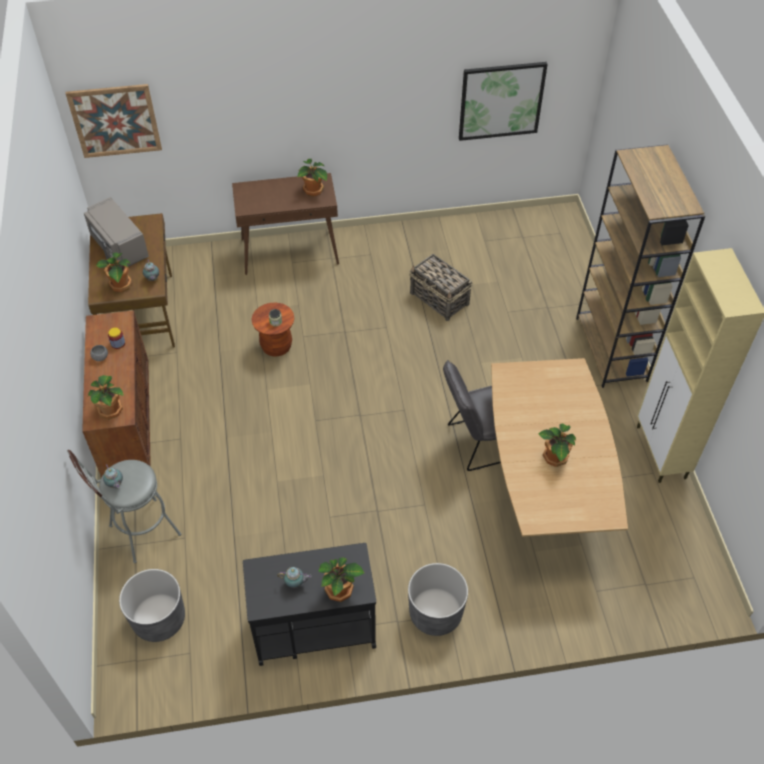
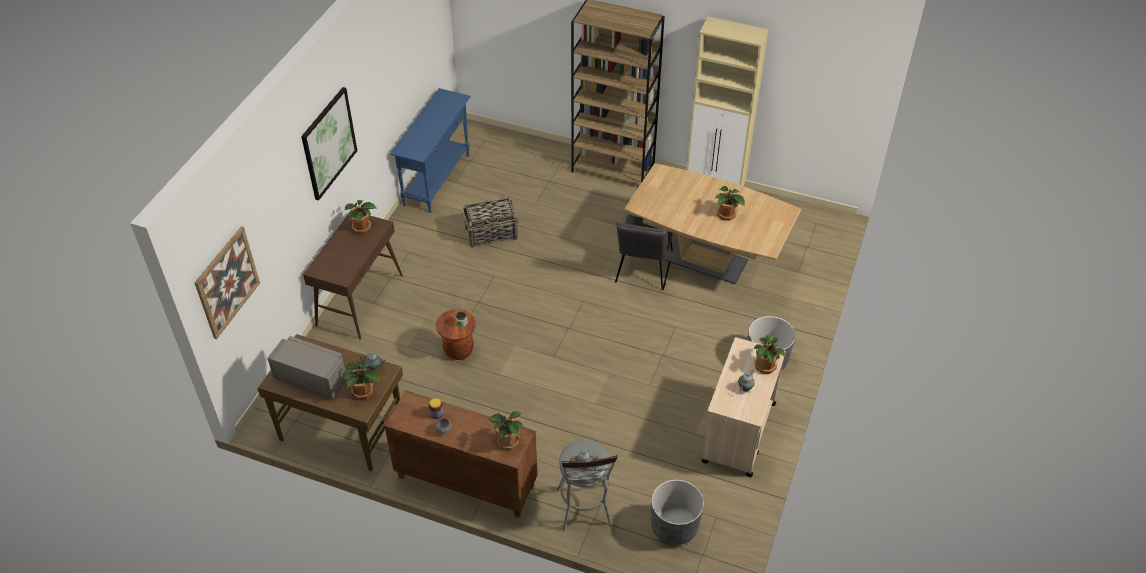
camera: 60 degrees left, 5 degrees down
(119, 246) = (312, 378): grey microwave -> grey microwave turned 150 degrees counterclockwise
(313, 628) = (738, 433): black cart -> beige cart
(477, 227) = (437, 180): none -> blue console table
(501, 101) = (414, 67): picture -> picture (328, 143)

